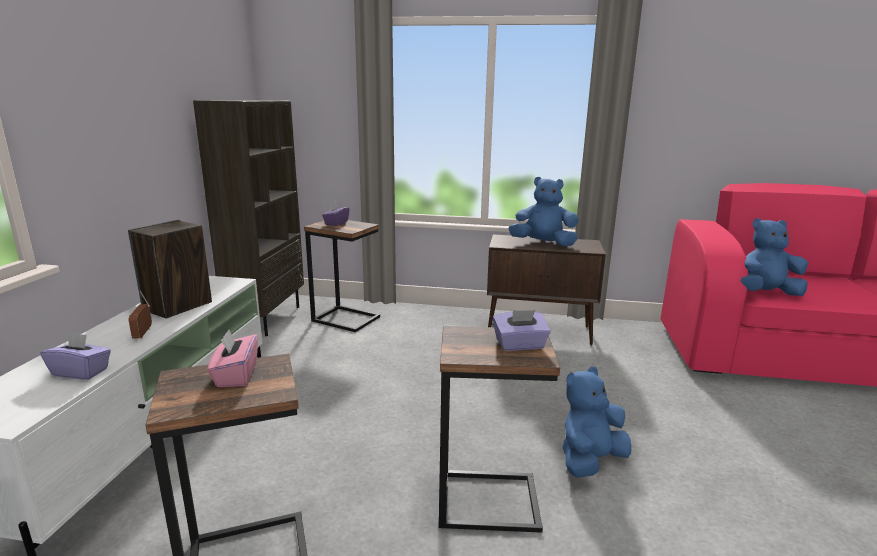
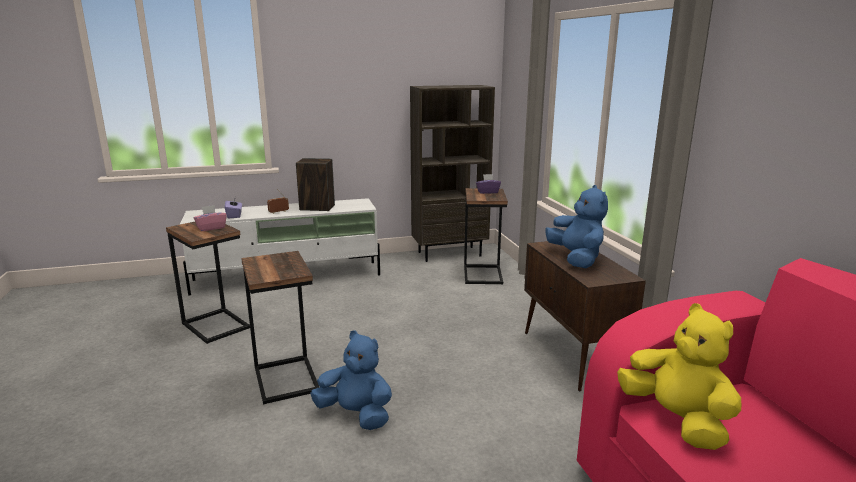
camera: 65 degrees right, 0 degrees up
(520, 345) = (277, 271): purple tissue box -> none
(765, 294) = (676, 420): blue plush toy -> yellow plush toy

